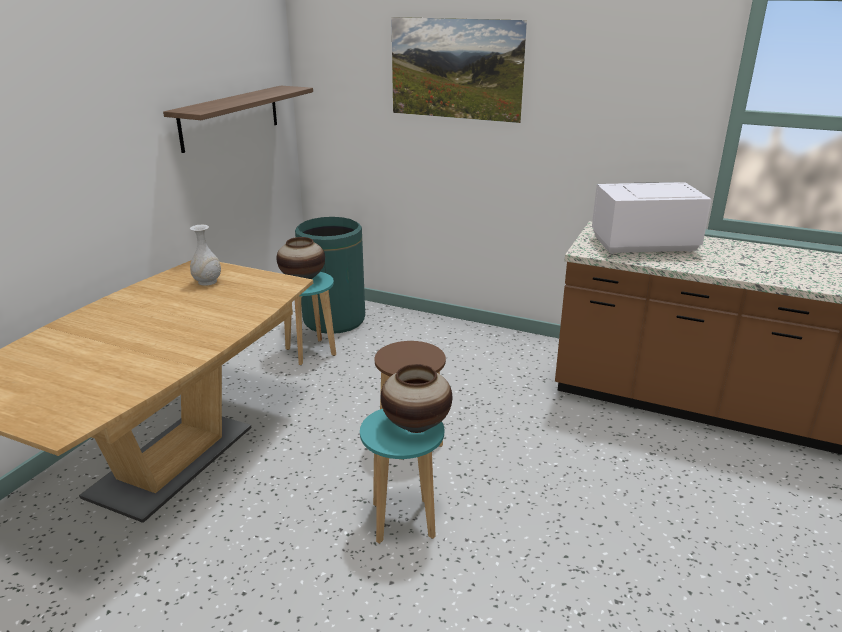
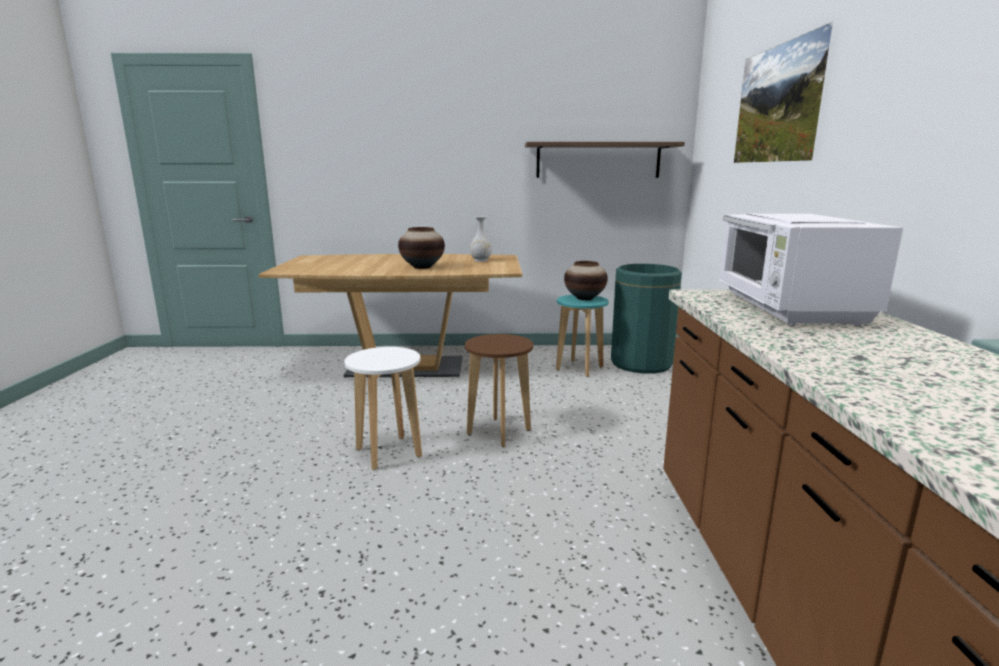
camera: 65 degrees right, 10 degrees down
(403, 520) = (389, 453): turquoise stool -> white stool
(416, 425) = (391, 360): vase -> vase (422, 267)
(642, 245) = (788, 309): white microwave -> white microwave turned 150 degrees counterclockwise

